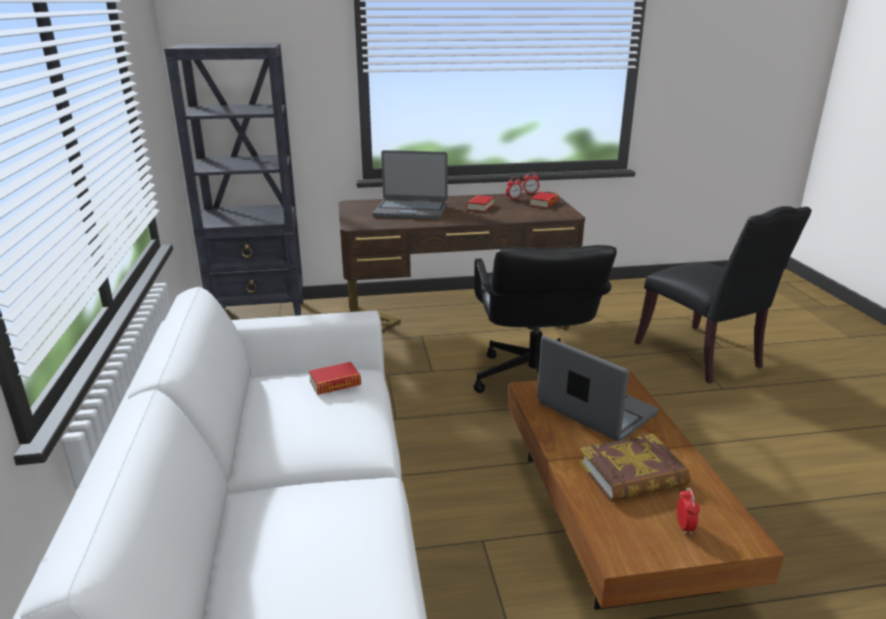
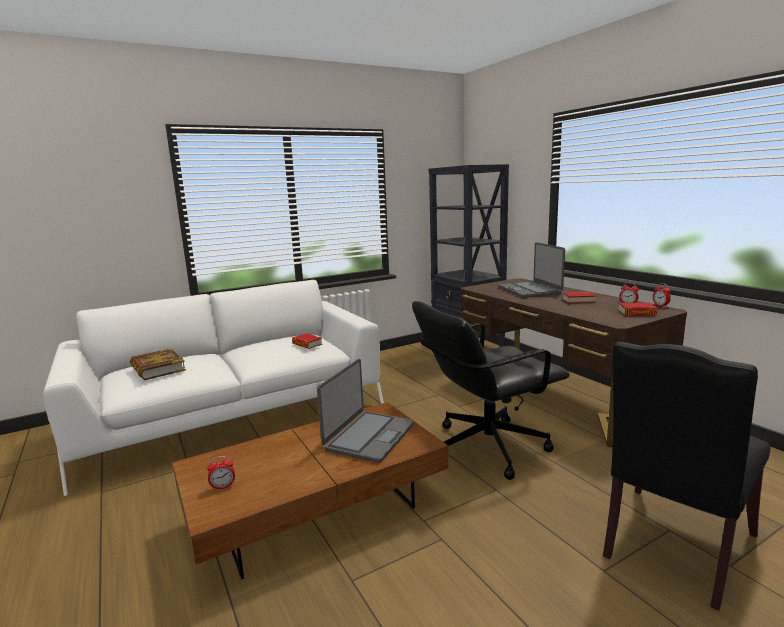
camera: 70 degrees right, 10 degrees down
(632, 475) = (282, 460): book -> book (157, 369)

